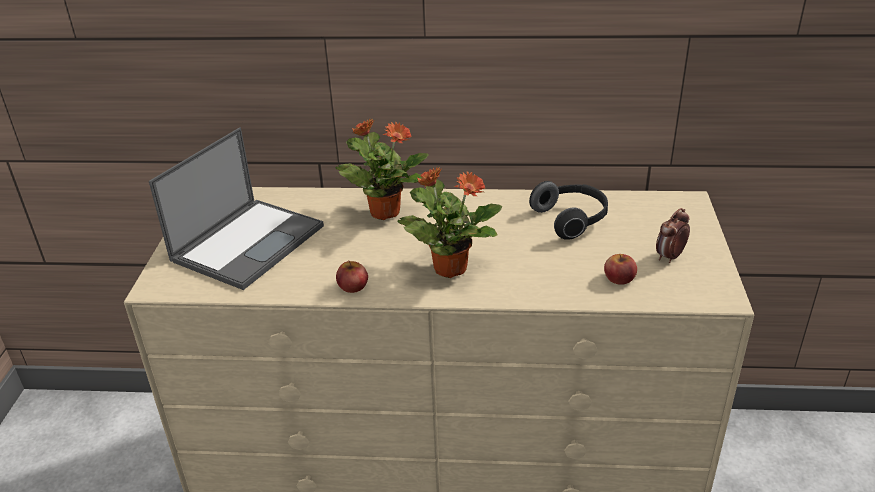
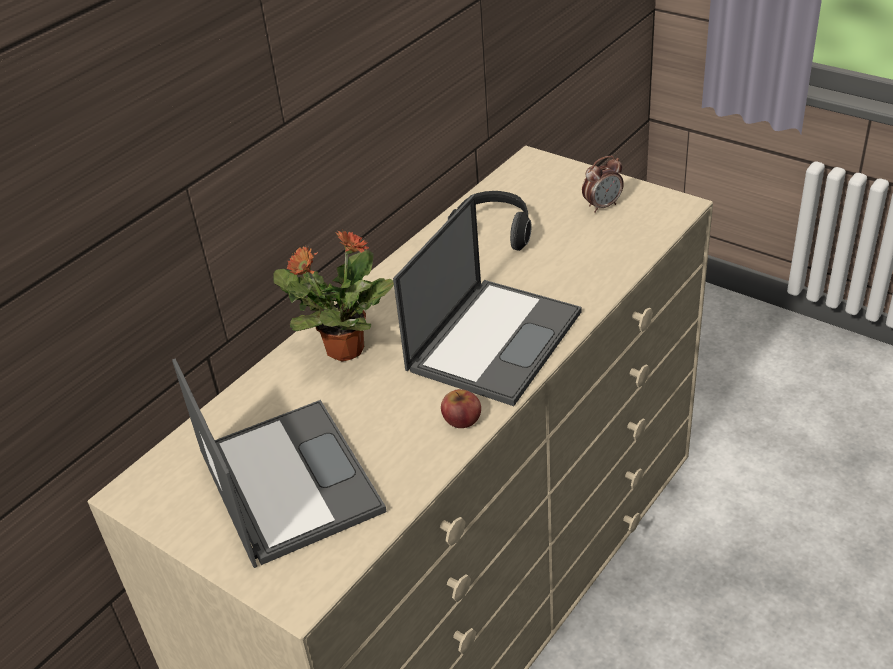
camera: 55 degrees left, 5 degrees up
(449, 268) = (495, 339): potted plant -> laptop
(619, 278) = (607, 245): apple -> none
(670, 257) = (602, 206): alarm clock -> alarm clock turned 105 degrees counterclockwise

